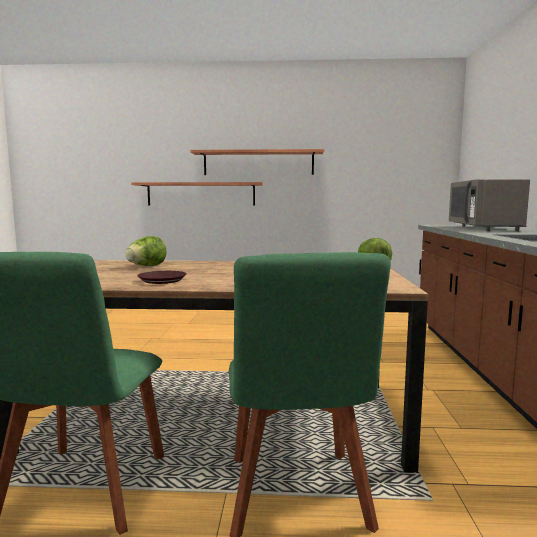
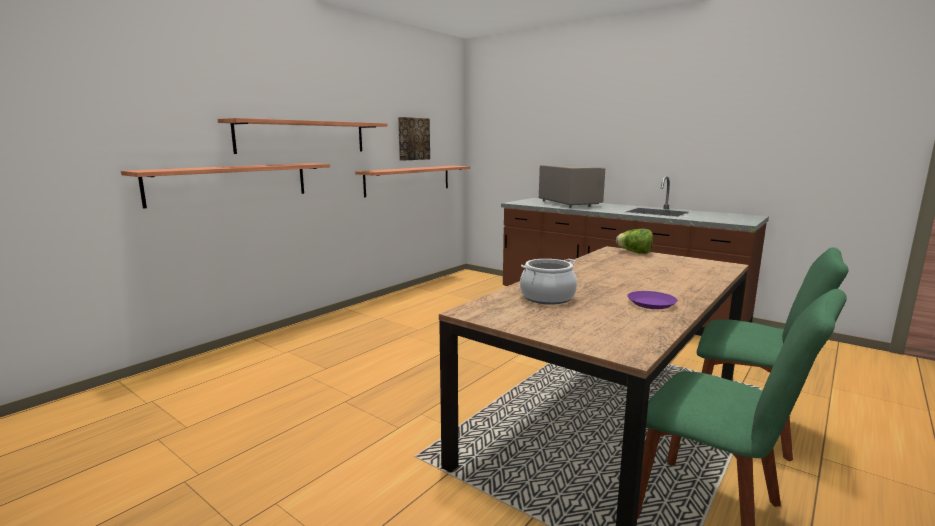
camera: 55 degrees left, 5 degrees up
(146, 266) = (547, 297): lettuce -> cooking pot
(162, 281) = (652, 304): brown plate -> purple plate
(368, 202) = (408, 180): none -> shelf
(377, 164) = (413, 139): none -> picture
(483, 228) = (568, 204): grey microwave -> grey microwave turned 150 degrees counterclockwise

